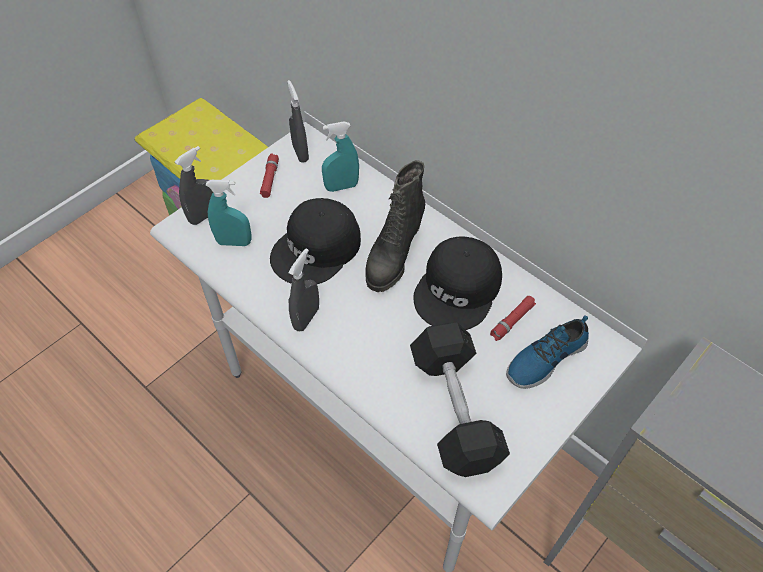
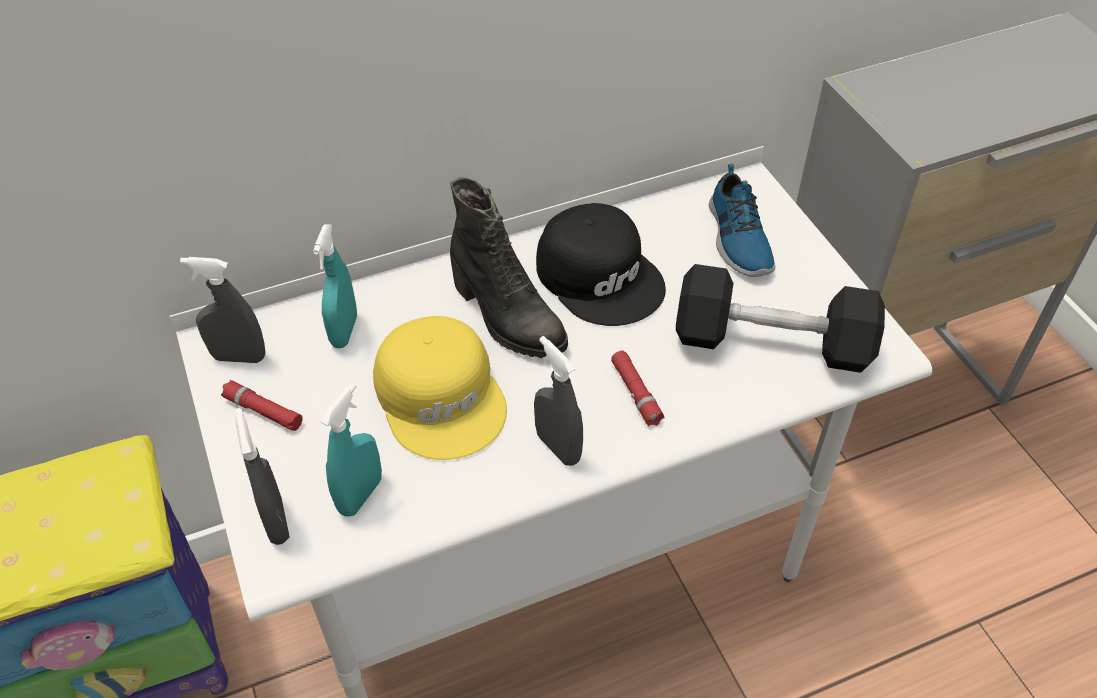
camera: 65 degrees left, 5 degrees down
(317, 249) = (442, 396): black cap -> yellow cap
(512, 321) = (673, 246): red flashlight -> red flashlight (636, 393)

